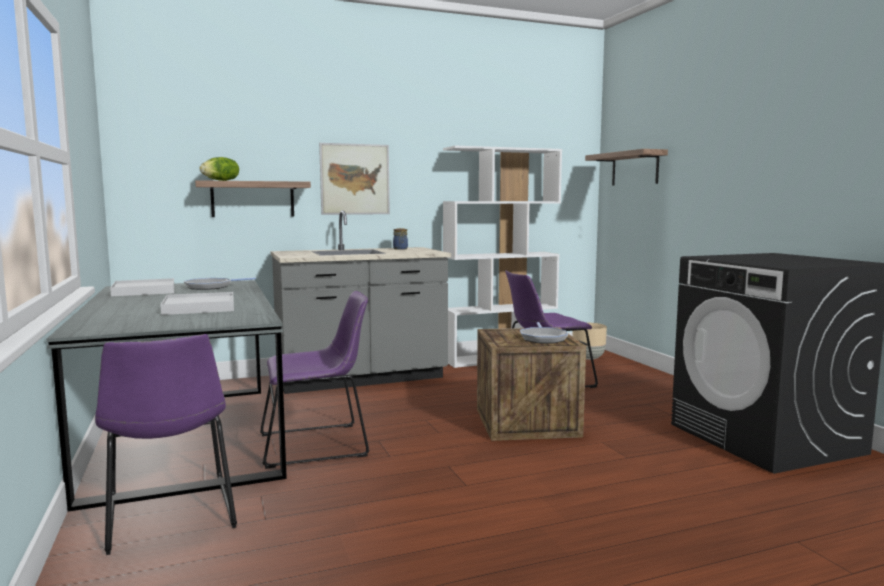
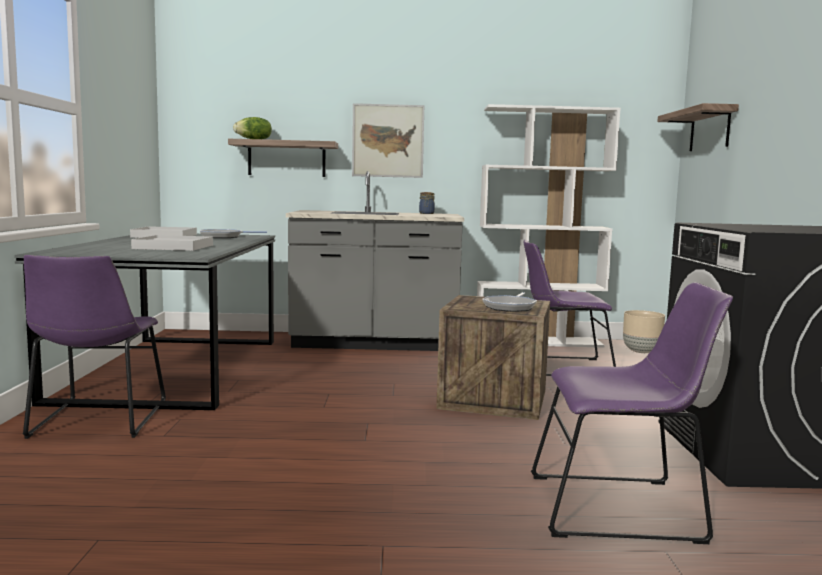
camera: 20 degrees right, 0 degrees up
(318, 444) = (272, 389): purple chair -> purple chair (622, 508)

